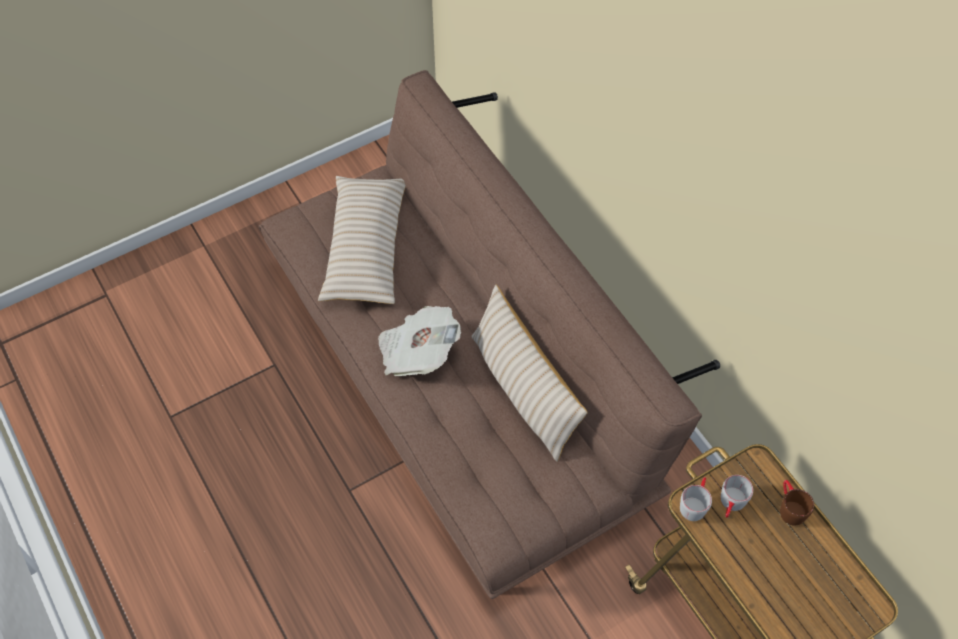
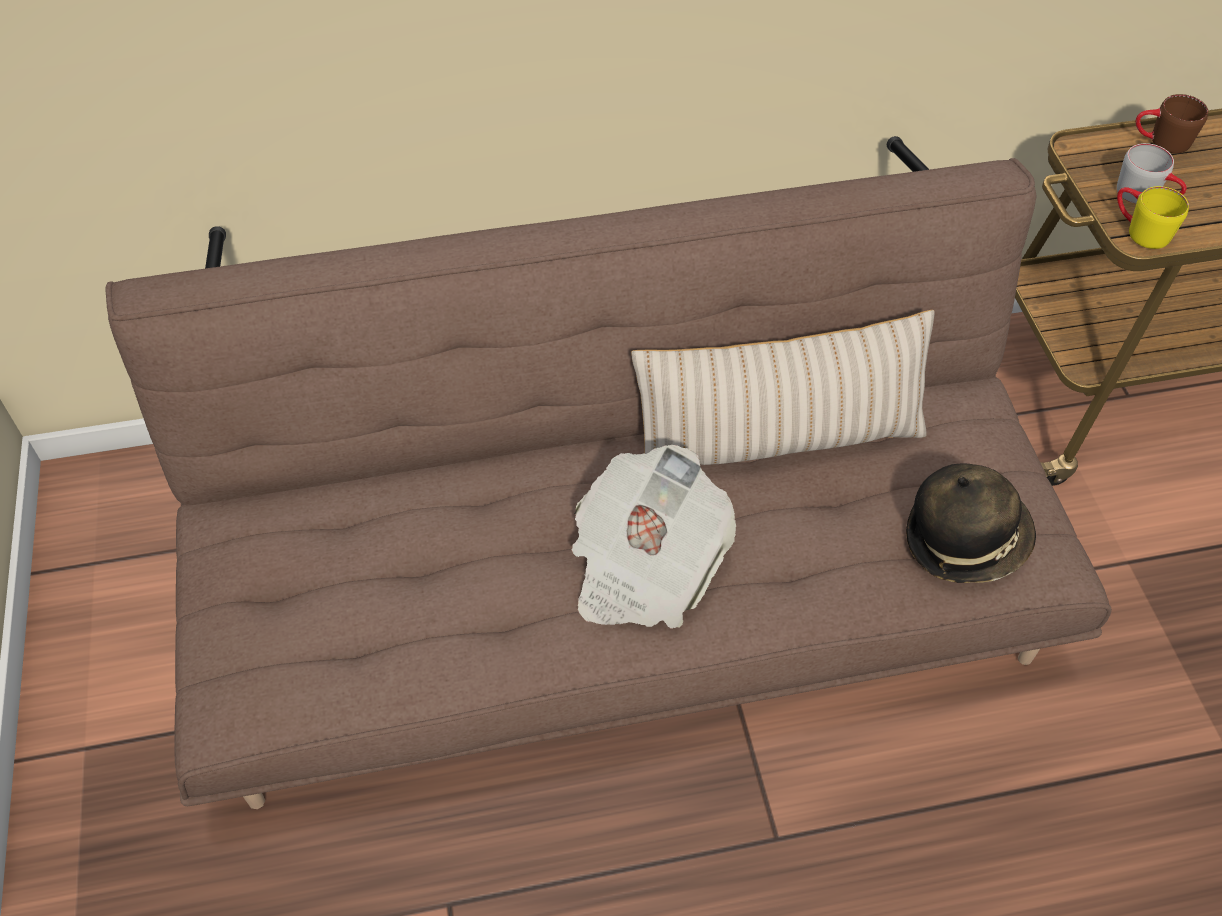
camera: 70 degrees left, 5 degrees down
(365, 248) = (367, 587): beige pillow -> none
(491, 493) = (965, 539): none -> hat
(694, 503) = (1139, 230): grey mug -> yellow mug

